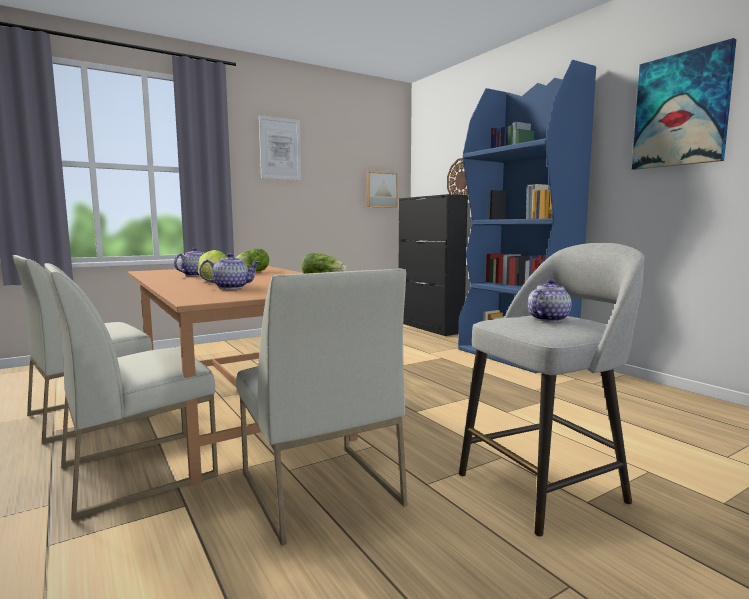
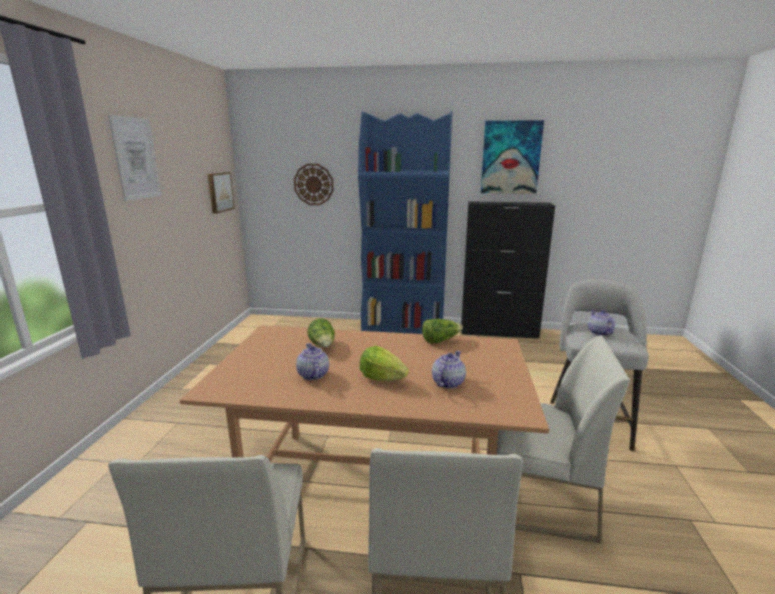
camera: 50 degrees left, 10 degrees up
(429, 327) = (293, 321): black cabinet -> black cabinet (499, 331)

